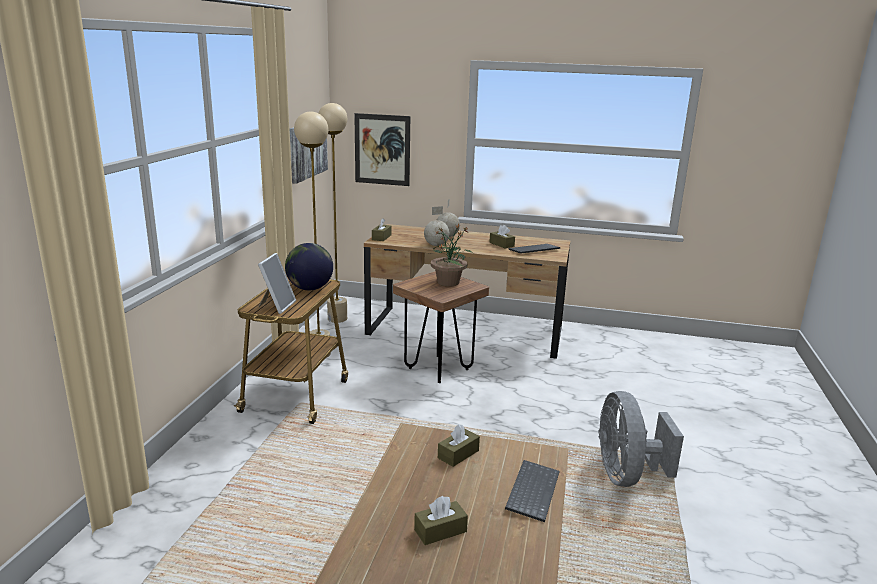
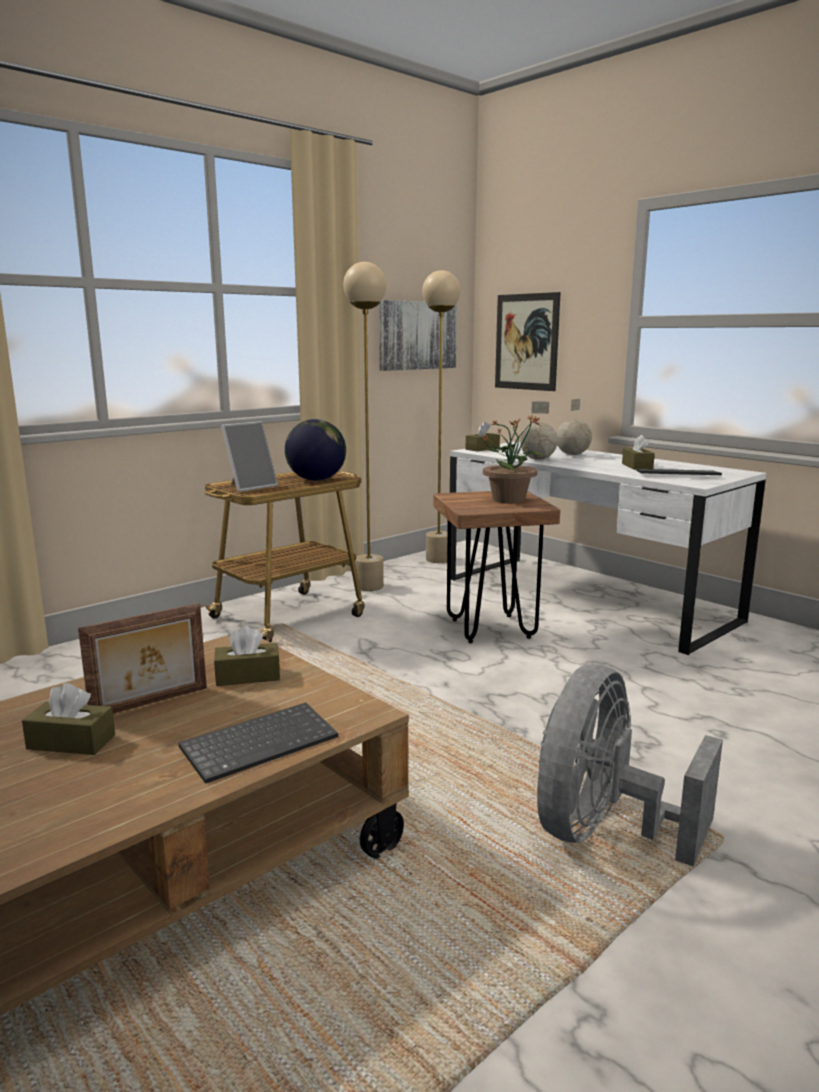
camera: 35 degrees right, 5 degrees down
(438, 491) = (151, 703): none -> picture frame
(465, 331) = (585, 599): brown desk -> white desk

